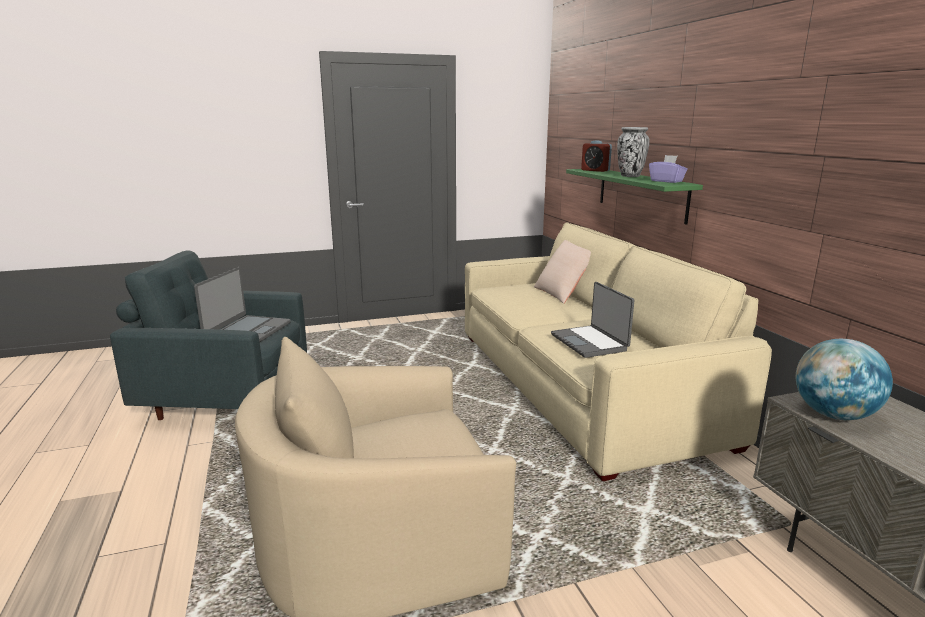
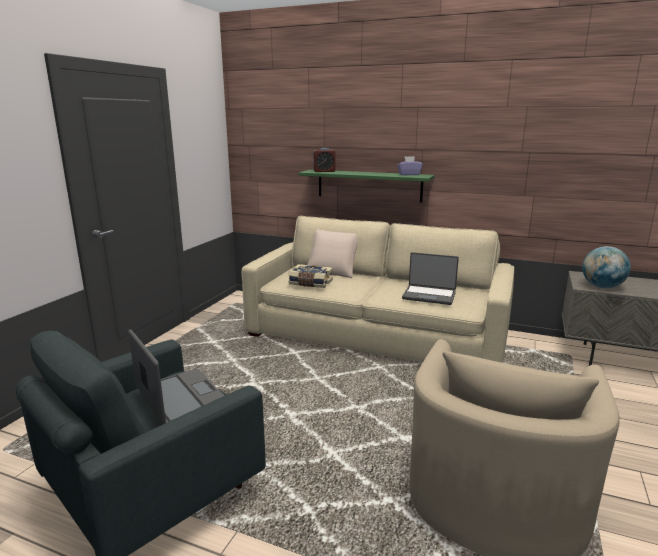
camera: 50 degrees left, 0 degrees up
(511, 295) = (310, 283): none -> book
(630, 176) = (369, 173): vase -> none

